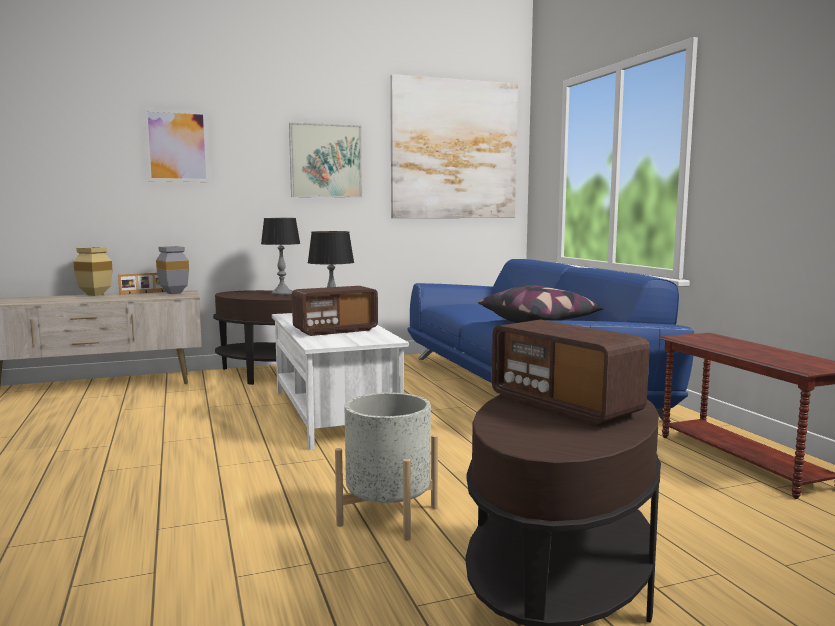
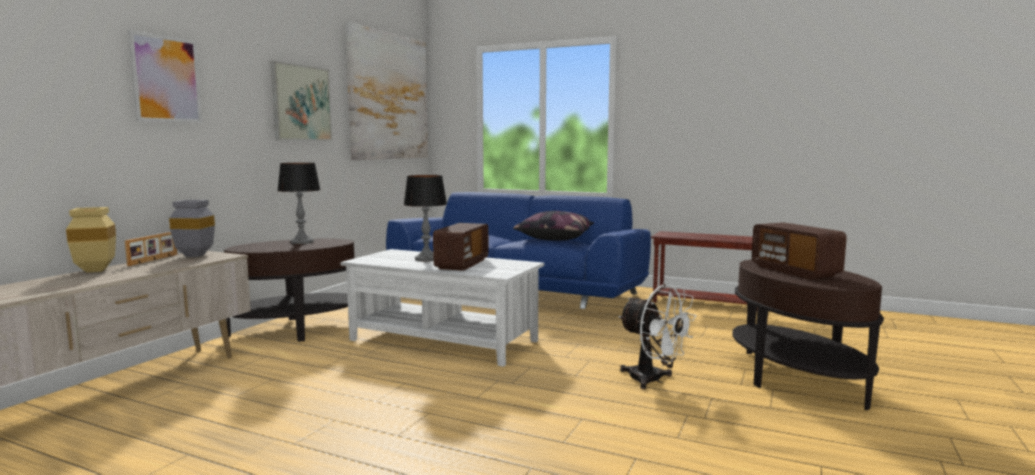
camera: 45 degrees left, 0 degrees up
(388, 516) = (653, 380): grey planter -> white fan
(564, 406) = (795, 271): radio -> radio turned 60 degrees clockwise

